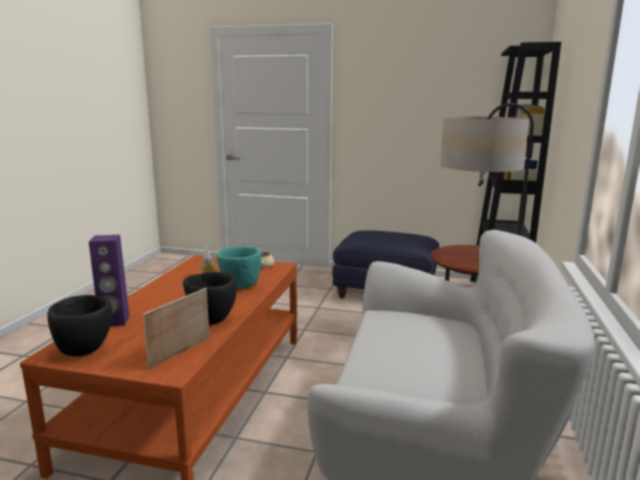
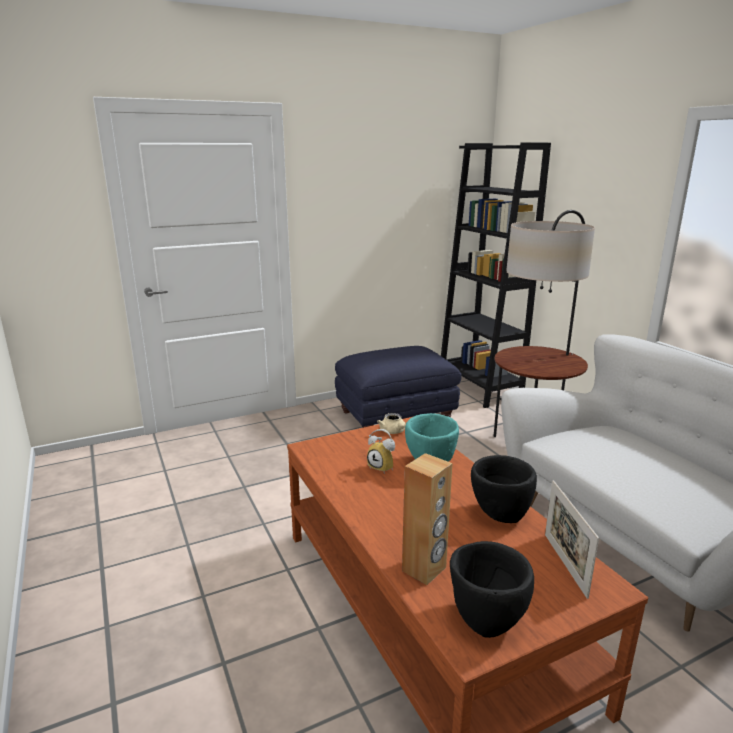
camera: 40 degrees left, 5 degrees up
(114, 321) = (424, 569): purple speaker -> brown speaker

